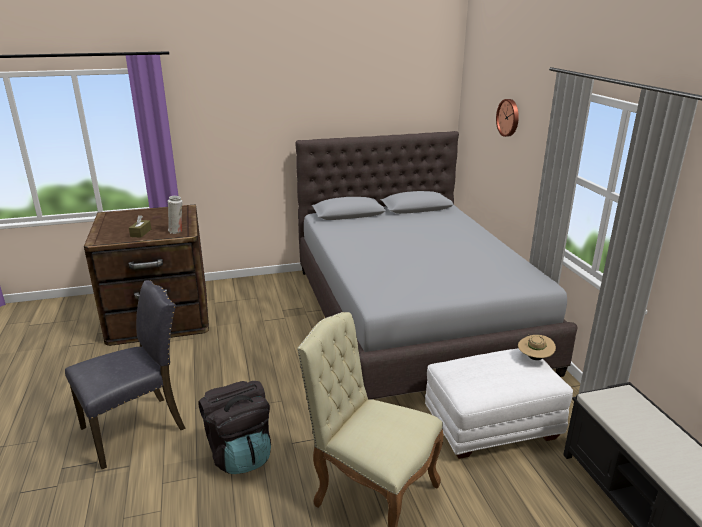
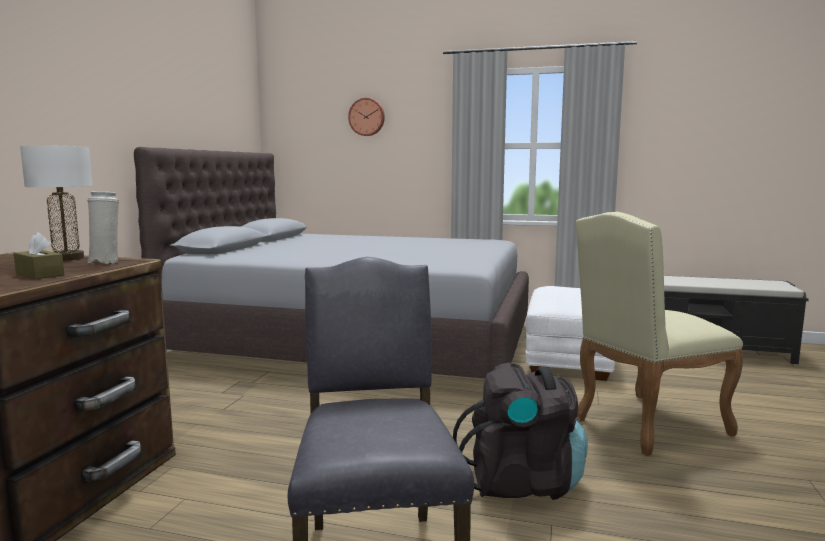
camera: 60 degrees left, 15 degrees down
(184, 220) = (67, 258): none -> table lamp
(534, 358) = (562, 286): beige hat -> none

